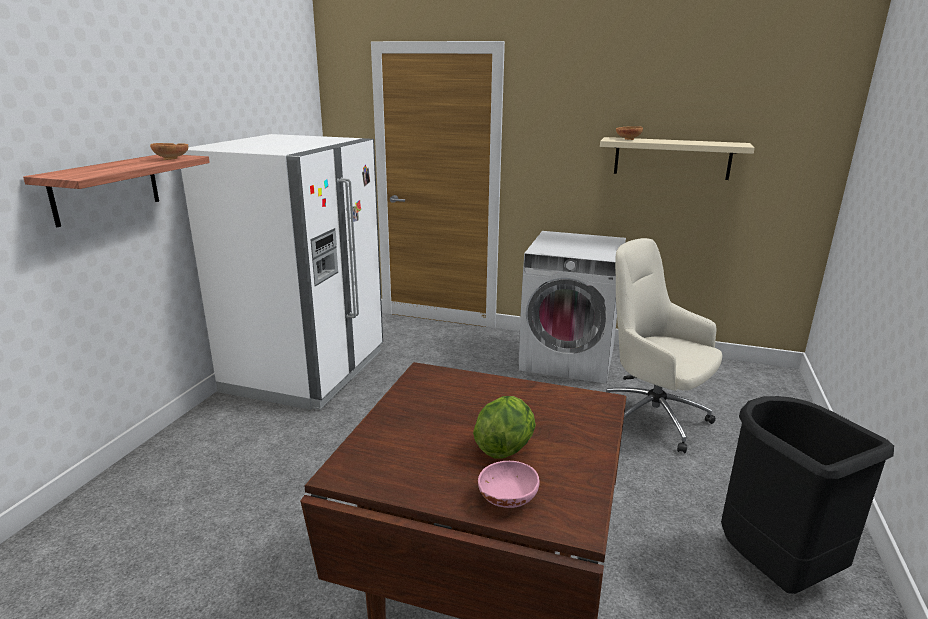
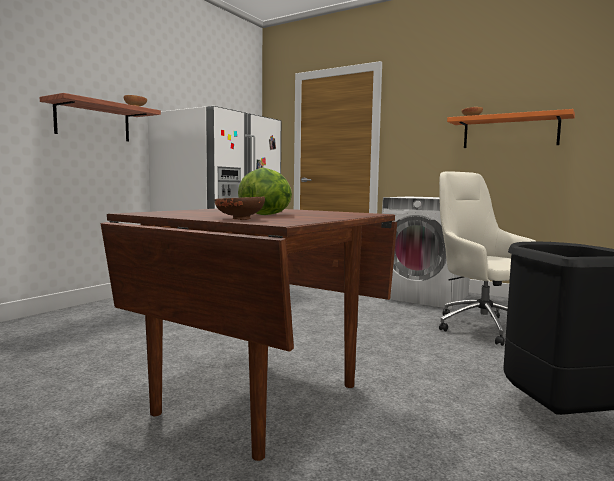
camera: 15 degrees right, 15 degrees down
(506, 500) = (239, 219): pink bowl -> brown bowl
(672, 158) = (510, 132): beige shelf -> orange shelf

